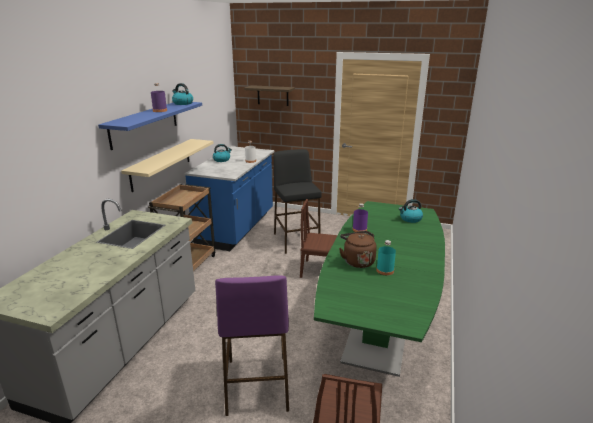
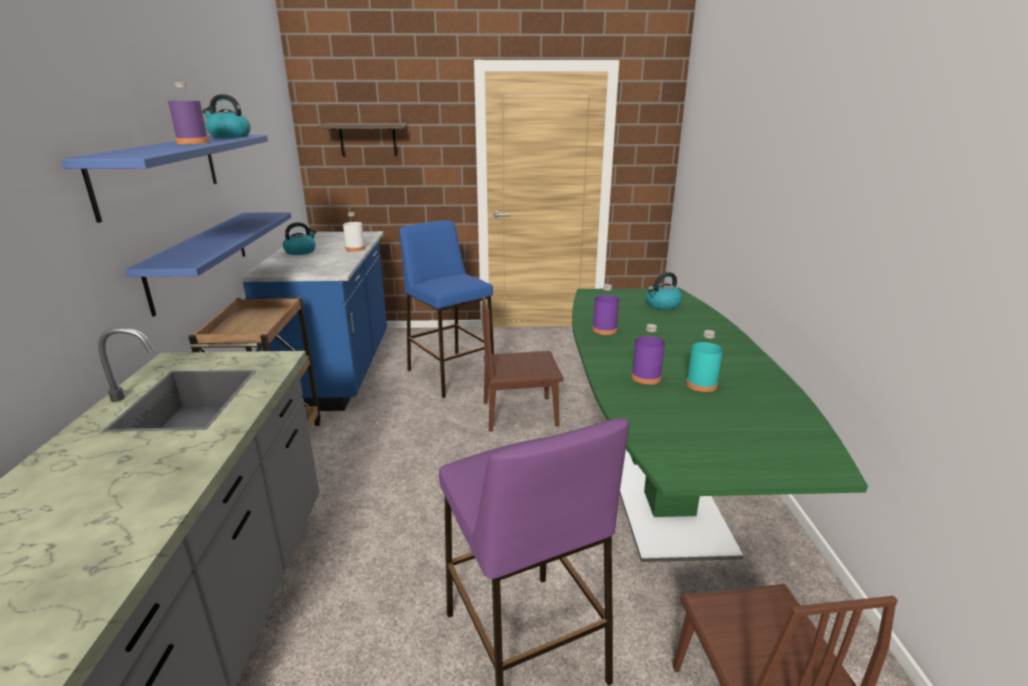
camera: 20 degrees left, 0 degrees up
(161, 164) = (200, 258): beige shelf -> blue shelf
(296, 240) = (450, 375): black stool -> blue stool
(357, 261) = (646, 377): brown kettle -> purple bottle

